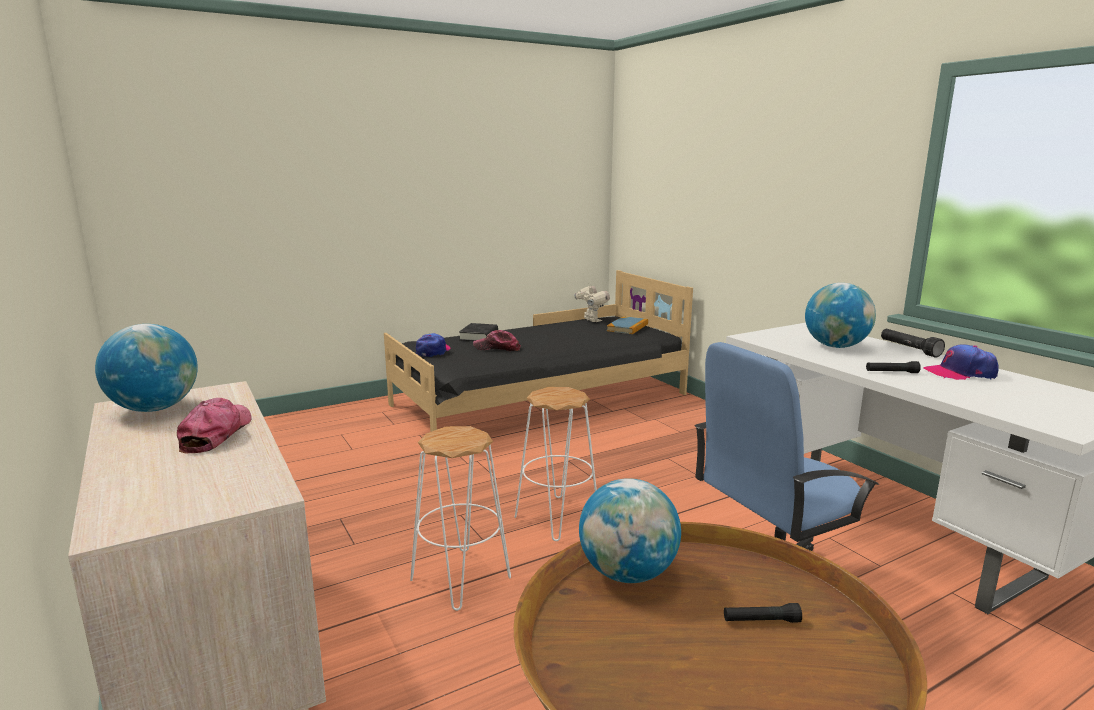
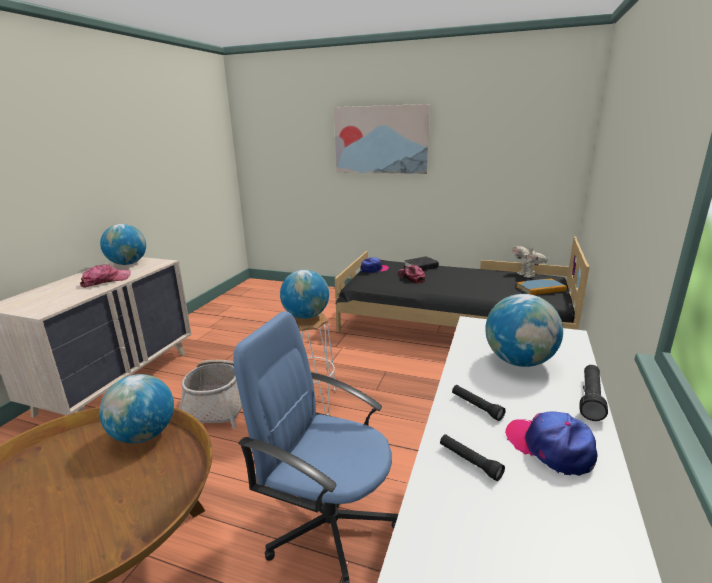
camera: 50 degrees right, 5 degrees up
(380, 166) = (381, 140): none -> picture
(461, 578) = (219, 403): white stool -> basket
(554, 393) = (306, 316): none -> globe
(591, 320) = (526, 275): toy robot -> toy robot turned 135 degrees clockwise
(761, 621) = (111, 505): black flashlight -> black flashlight (469, 461)

